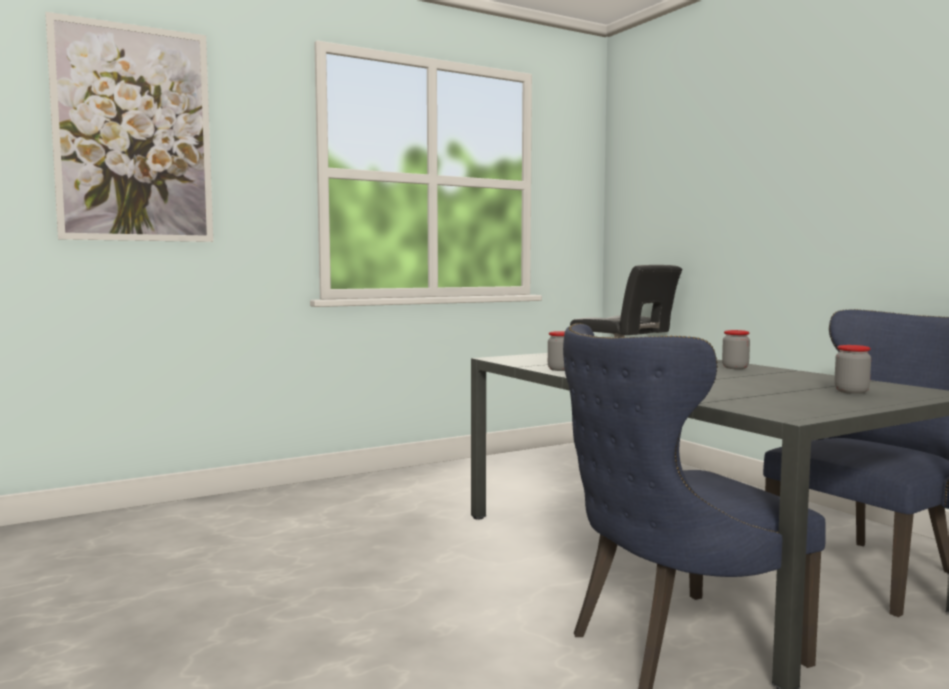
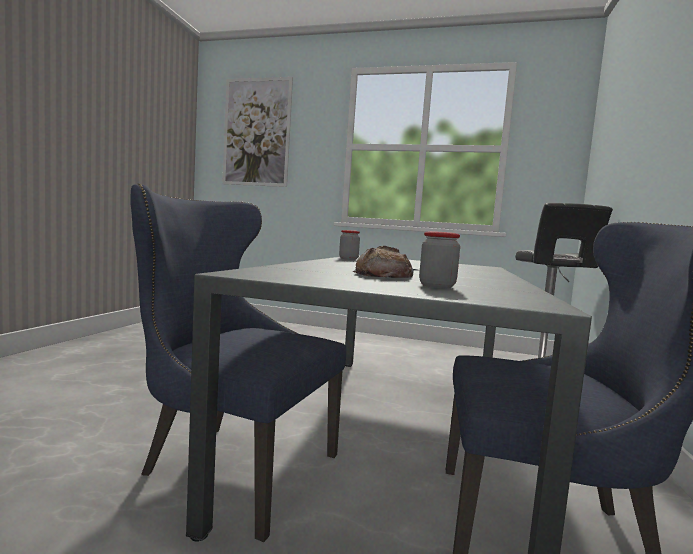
camera: 45 degrees right, 0 degrees up
(735, 368) = (479, 275): jar -> none
(770, 389) = (383, 275): none -> bread

